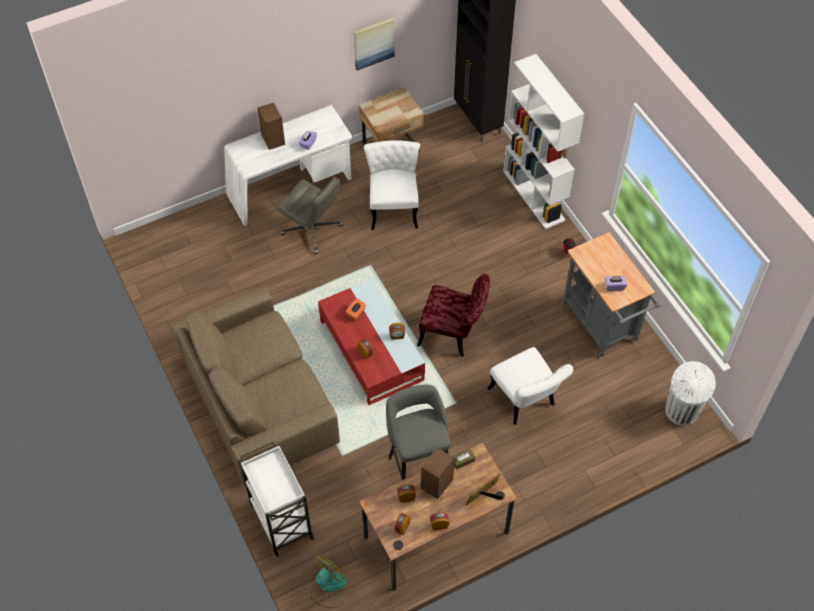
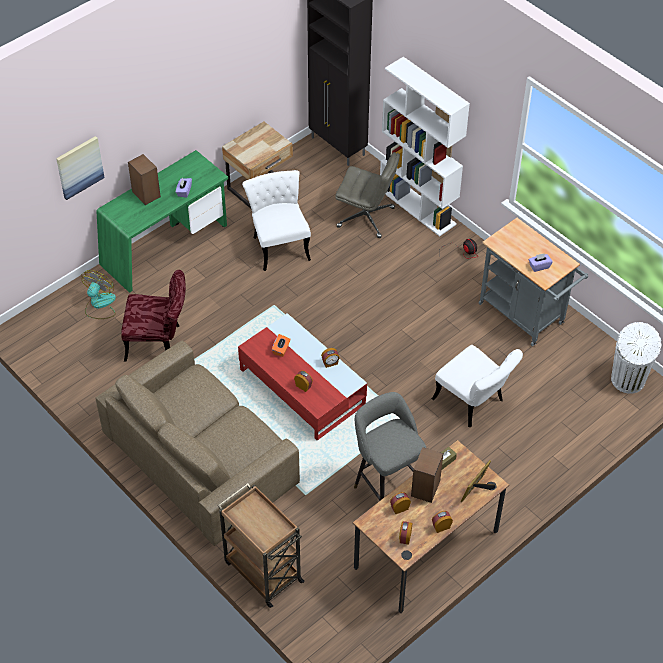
camera: 15 degrees left, 5 degrees down
(280, 519) = (262, 570): white cart -> brown cart
(290, 188) = (166, 246): white desk -> green desk
(313, 230) = (203, 283): grey office chair -> grey office chair (366, 217)
(328, 587) = (333, 625): fan -> fan (99, 305)
(373, 43) = (232, 77): picture -> picture (79, 167)
(453, 334) = (380, 354): red chair -> red chair (159, 342)

